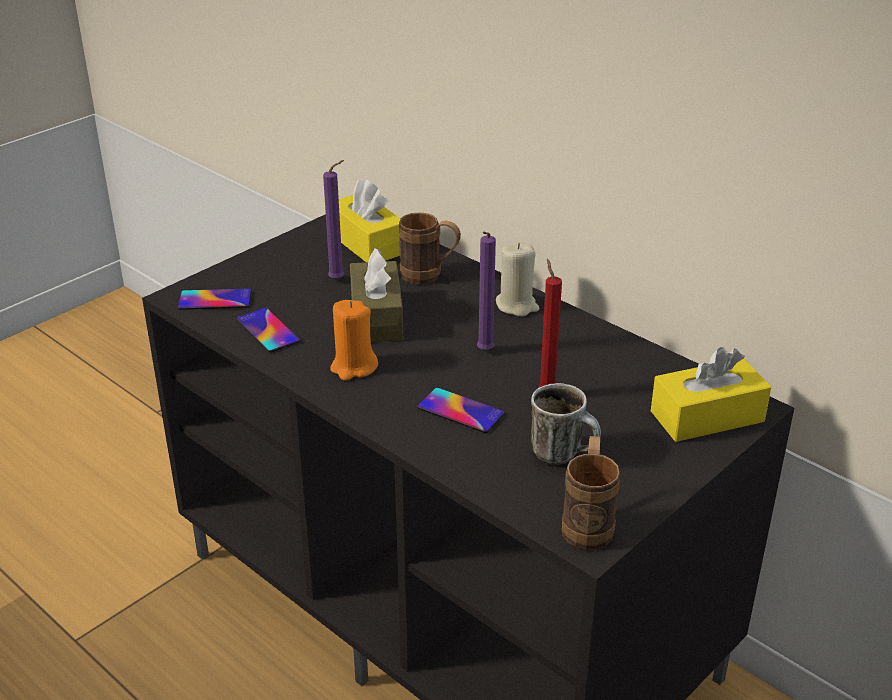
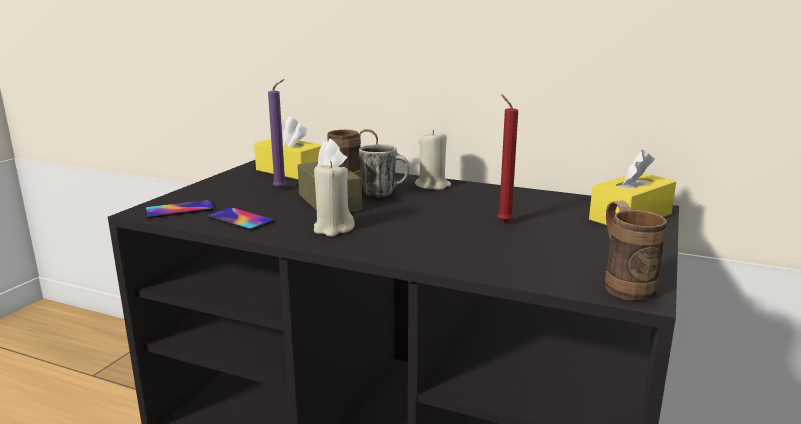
camera: 20 degrees left, 15 degrees down
(353, 367) = (333, 229): orange candle -> beige candle
(460, 411) = (446, 239): phone -> none
(484, 352) = (432, 208): purple candle -> none
(564, 455) = (555, 250): mug -> mug (384, 193)

